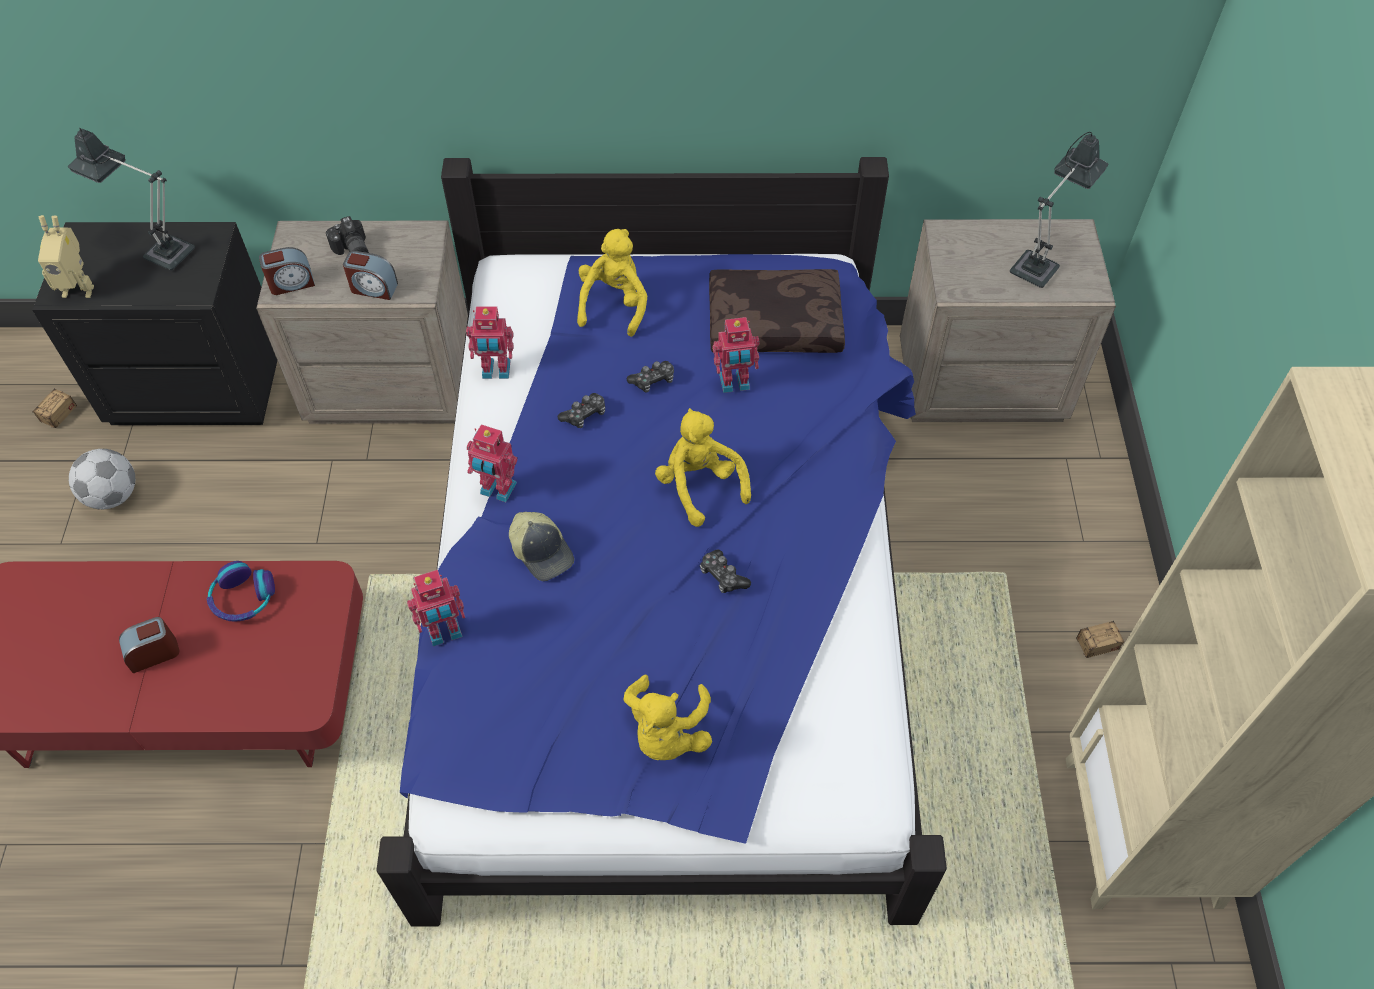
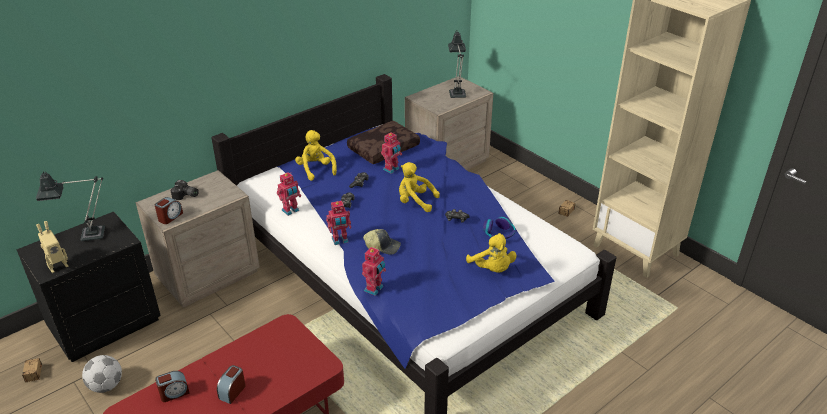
camera: 40 degrees left, 20 degrees down
(243, 598) = (252, 350): headphones -> headphones (499, 233)
(373, 288) = (212, 202): alarm clock -> alarm clock (174, 393)

